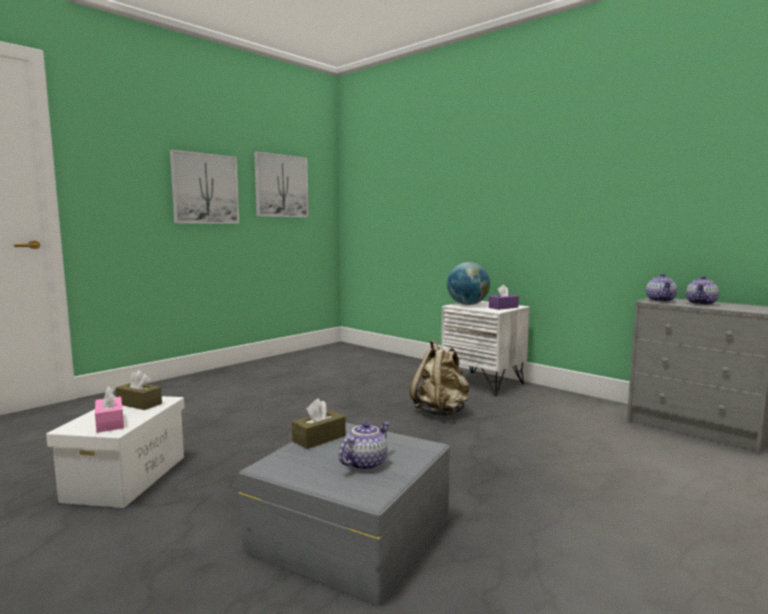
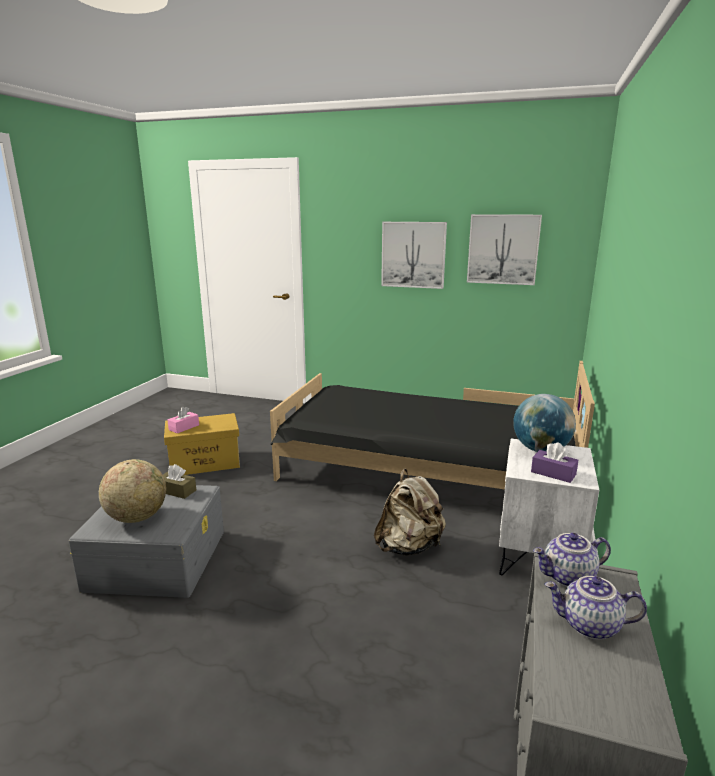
camera: 65 degrees right, 10 degrees up
(126, 477) = (206, 462): white storage box -> yellow storage box
(139, 404) = (218, 422): brown tissue box -> none
(333, 386) = (423, 472): none -> black bed
(364, 463) = (137, 517): teapot -> globe

